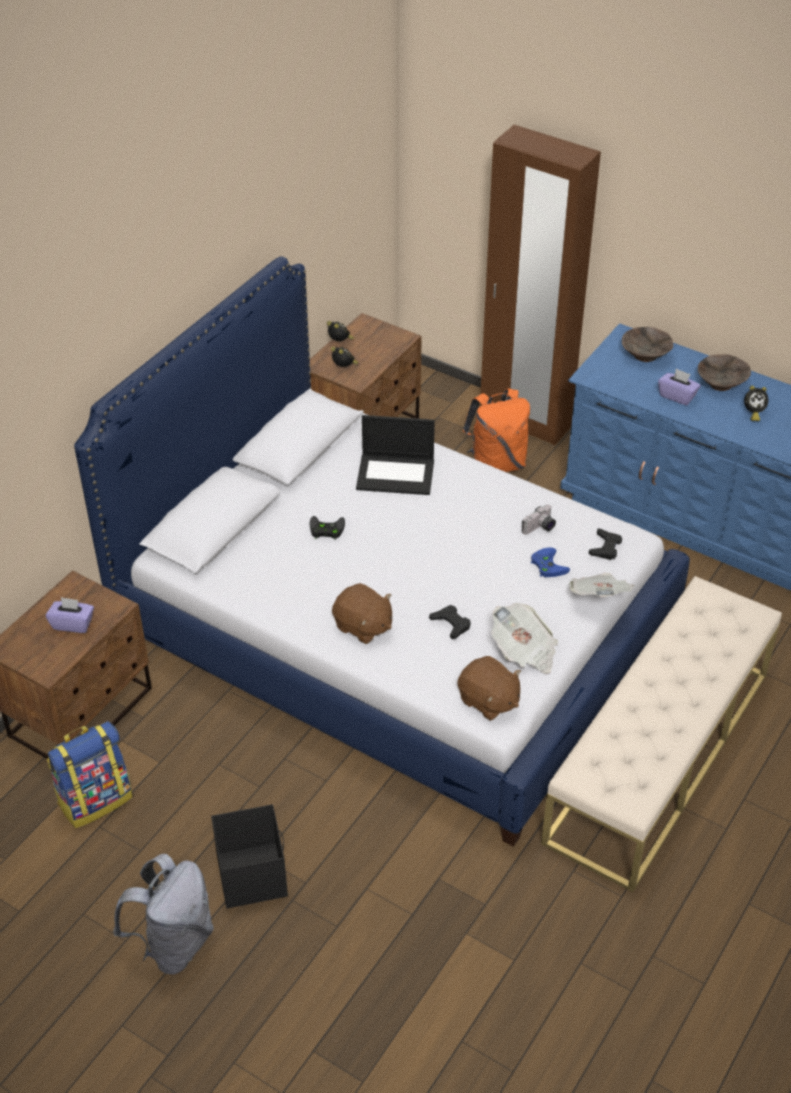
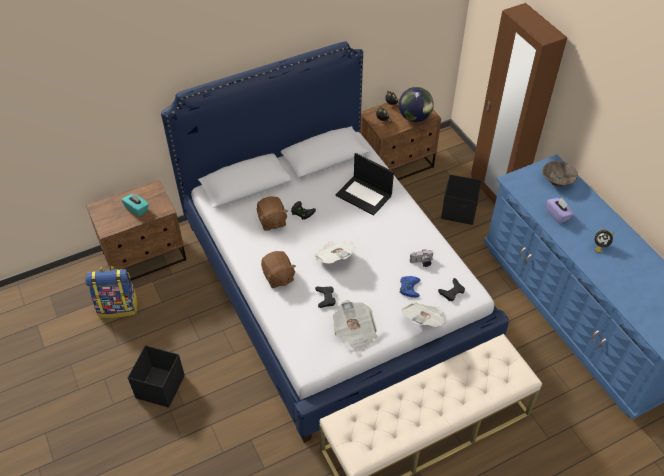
camera: 30 degrees right, 5 degrees up
(73, 624) = (137, 209): purple tissue box -> turquoise tissue box
(173, 943) = (98, 403): grey backpack -> none
(385, 348) = (414, 118): none -> globe
(421, 569) = (335, 258): none -> newspaper
(488, 701) = (312, 354): brown plush toy -> brown plush toy (272, 221)
(496, 464) = (459, 211): orange backpack -> black storage box
(721, 383) = (593, 218): brown bowl -> none

